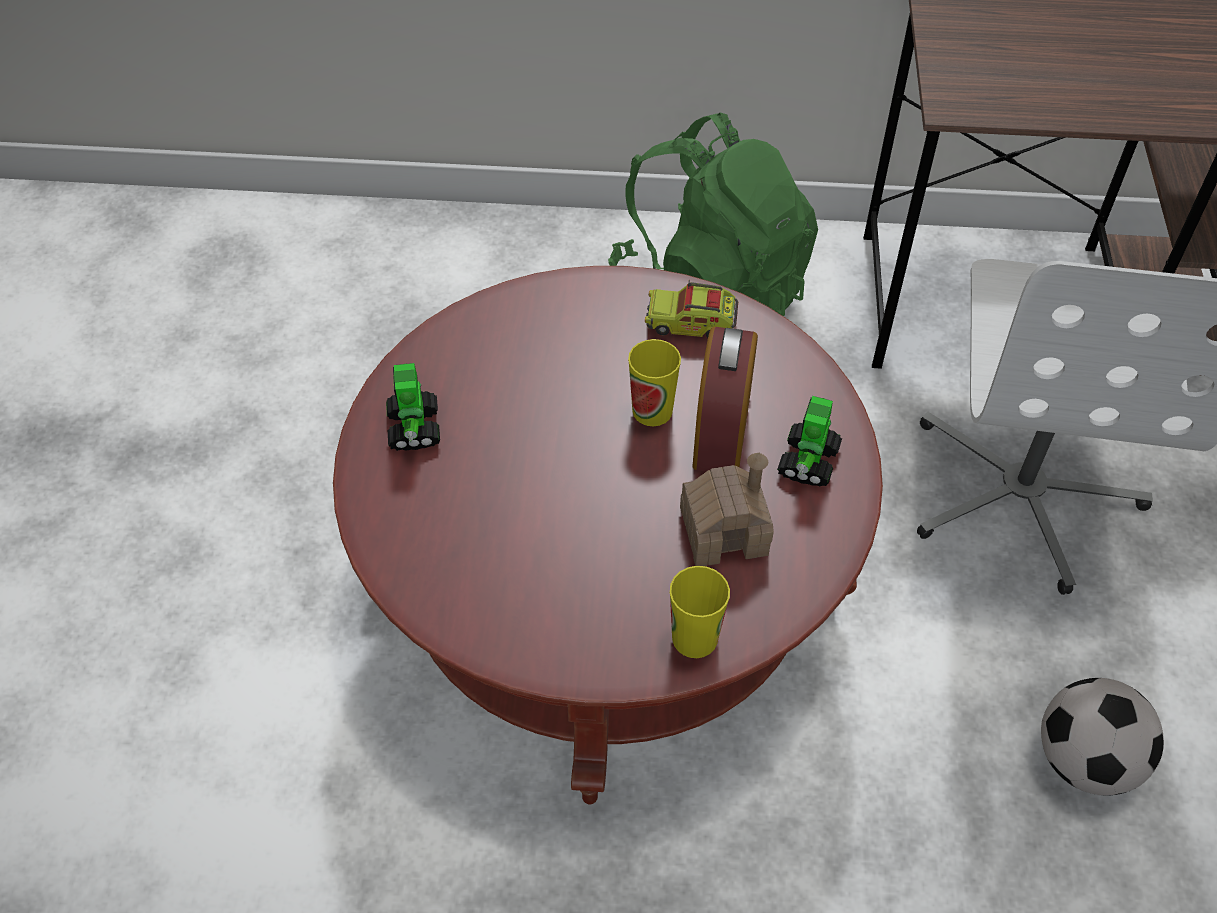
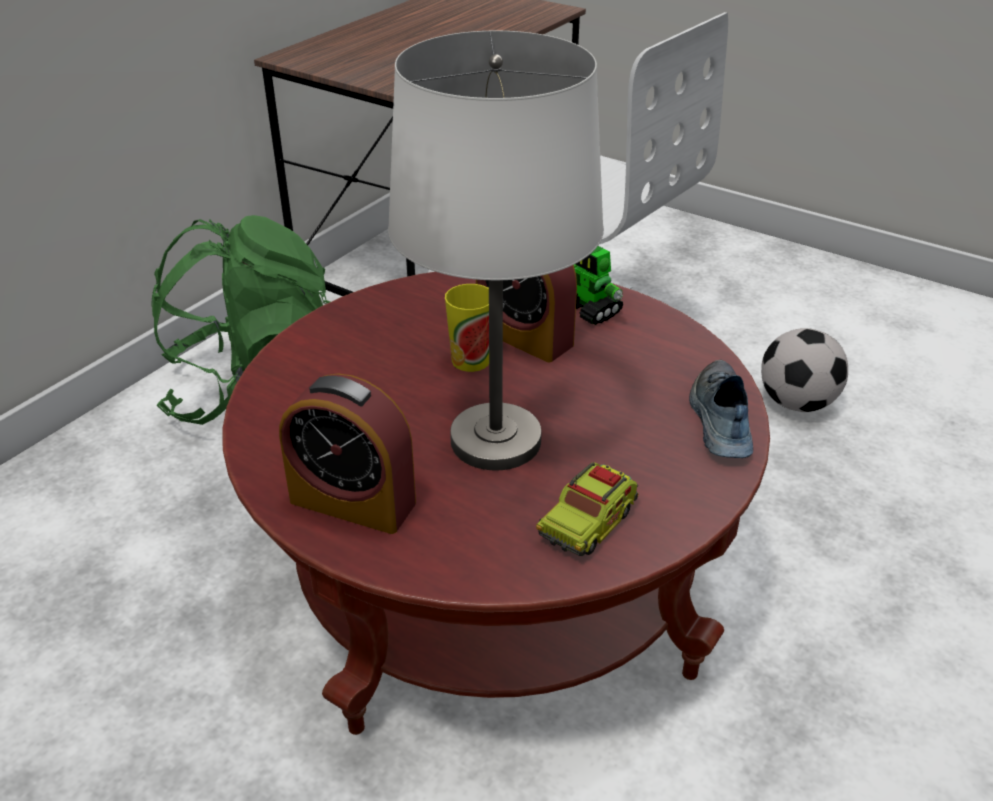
camera: 60 degrees left, 15 degrees down
(414, 428) = (353, 502): toy robot -> alarm clock
(548, 483) = (497, 441): none -> white table lamp
(691, 323) = (398, 310): toy truck -> toy truck (588, 523)
(694, 638) = (719, 421): cup -> shoe
(724, 531) = (624, 370): toy house -> none

